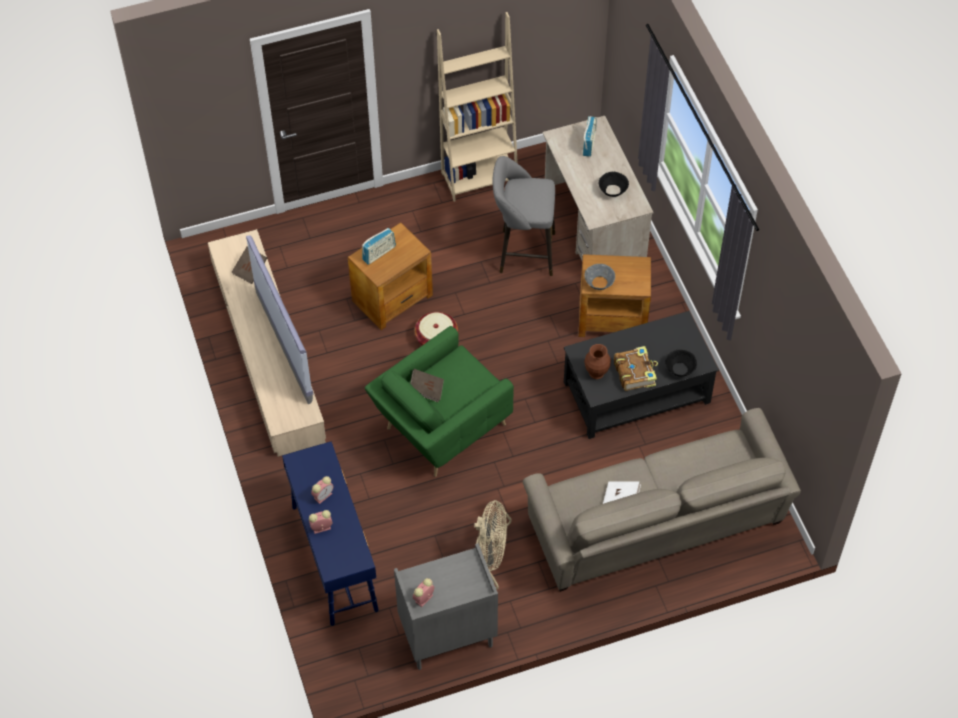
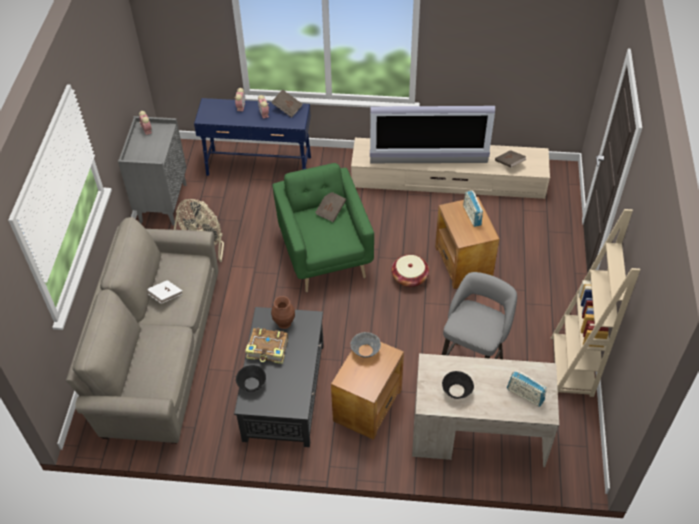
camera: 115 degrees right, 5 degrees down
(301, 475) = (287, 108): none -> brown book

